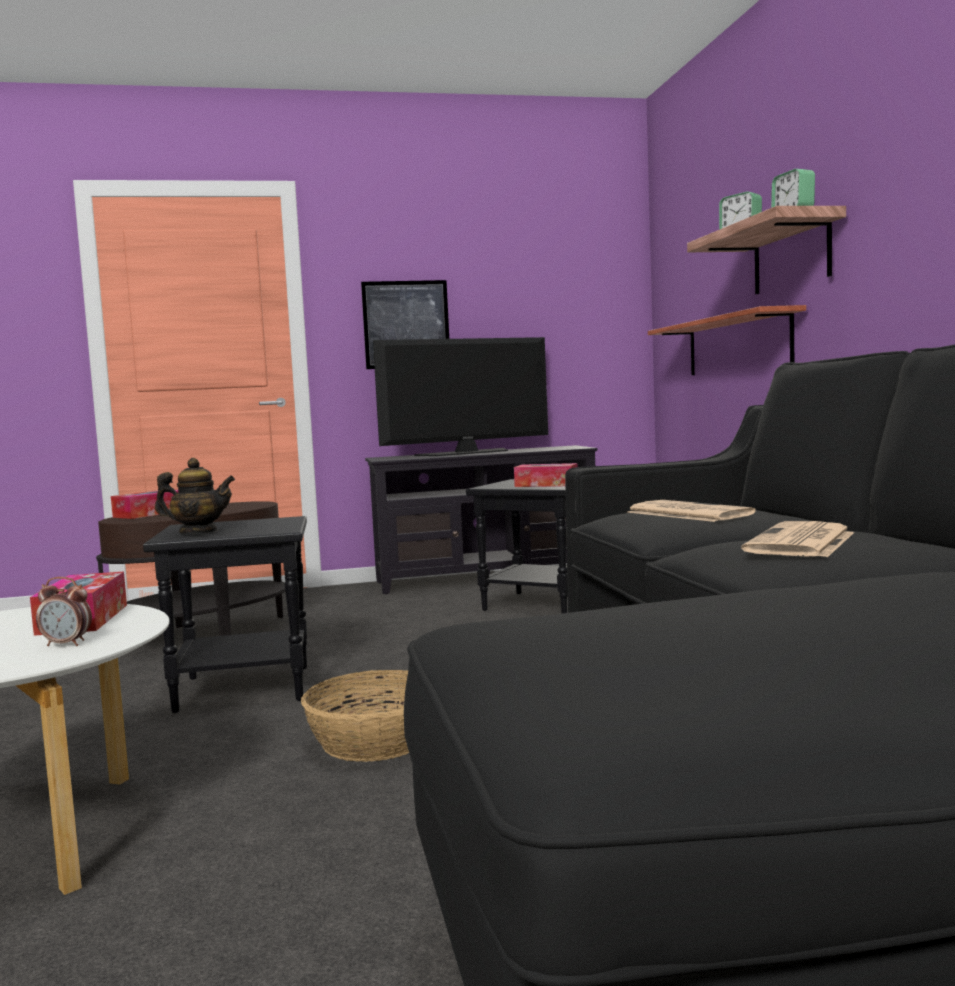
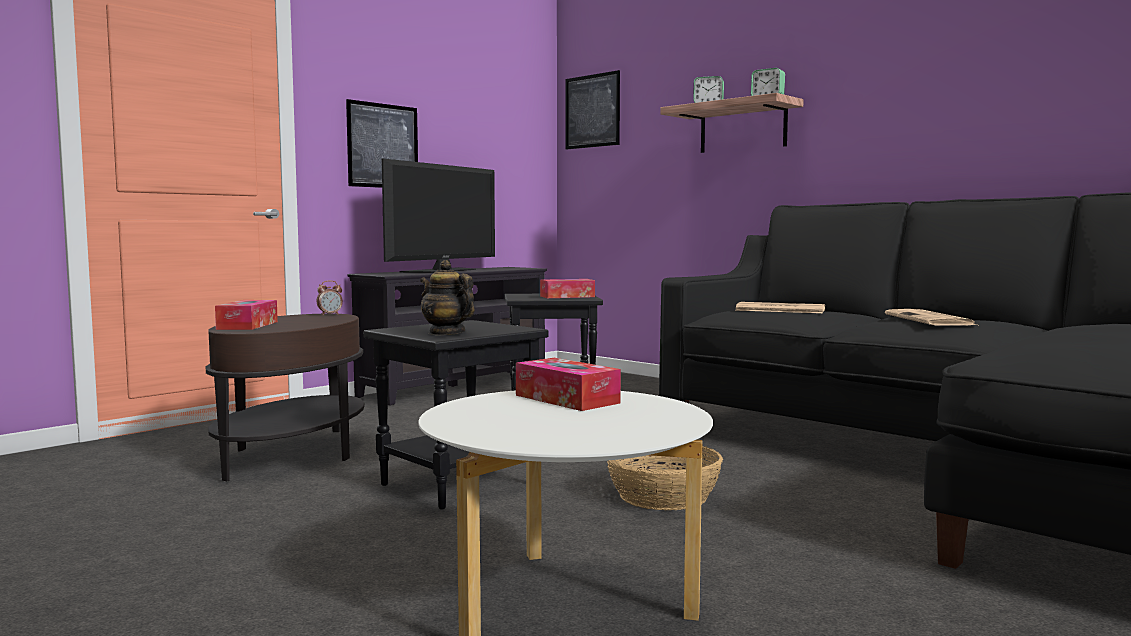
camera: 35 degrees left, 0 degrees up
(67, 644) = (643, 411): alarm clock -> alarm clock (330, 314)
(198, 533) = (446, 333): teapot -> teapot turned 105 degrees counterclockwise
(673, 254) = (592, 111): none -> picture
(737, 345) = (676, 190): shelf -> none

